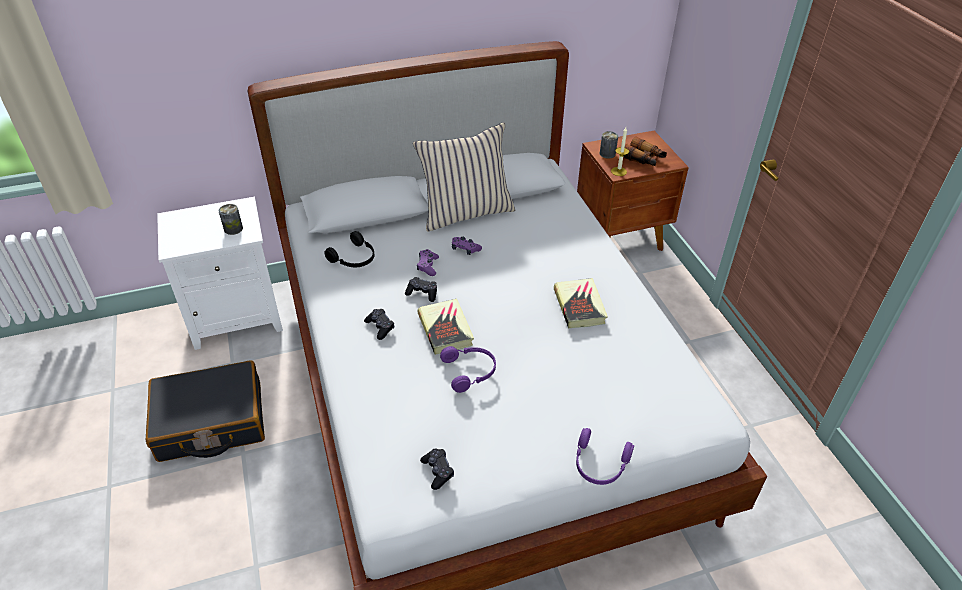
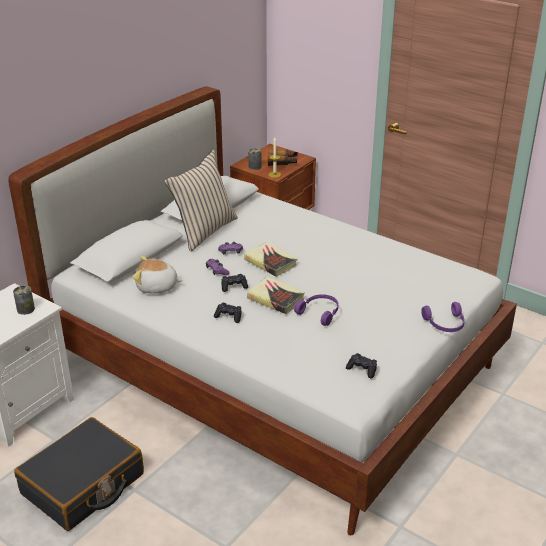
camera: 35 degrees left, 10 degrees down
(354, 258) = (157, 287): black headphones -> plush toy
(579, 306) = (343, 253): book -> book (270, 262)

